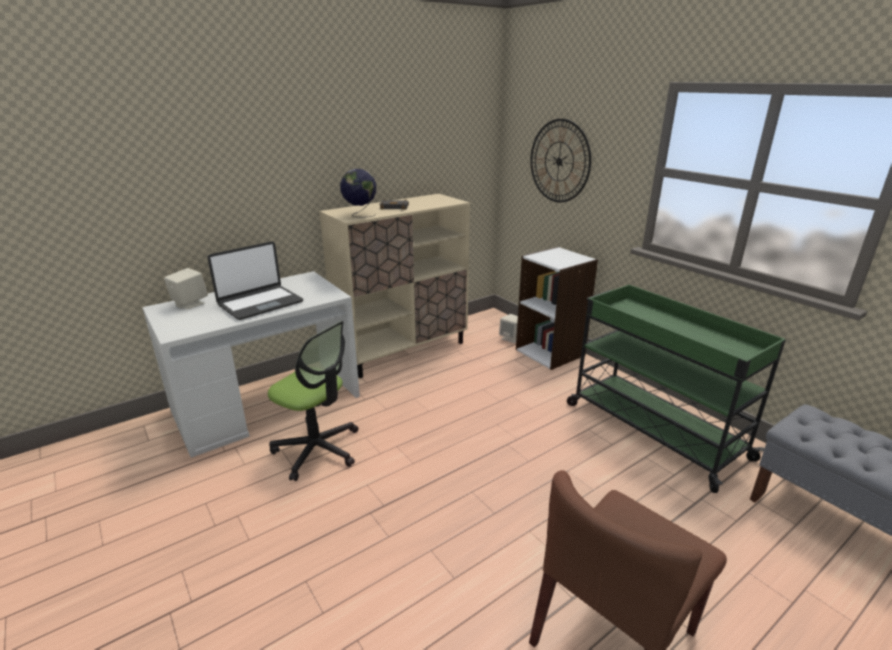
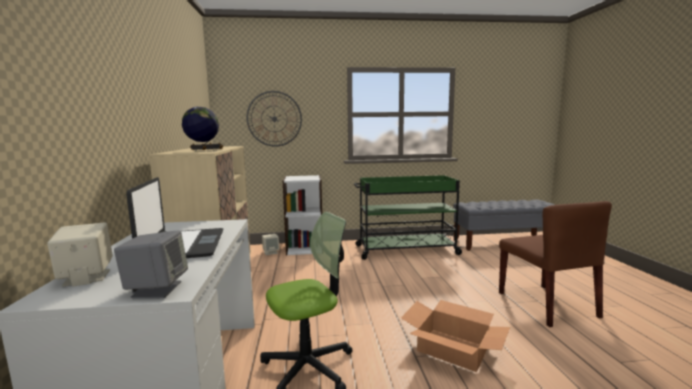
camera: 60 degrees left, 15 degrees down
(175, 328) = (156, 289): none -> grey speaker
(401, 539) = (452, 348): none -> cardboard box

